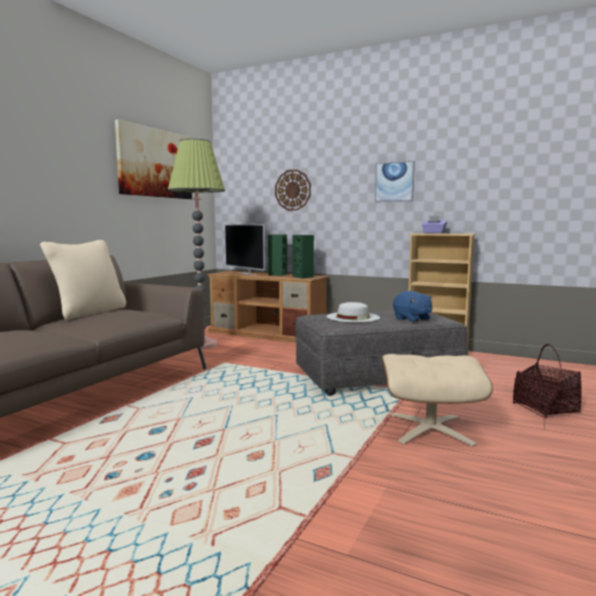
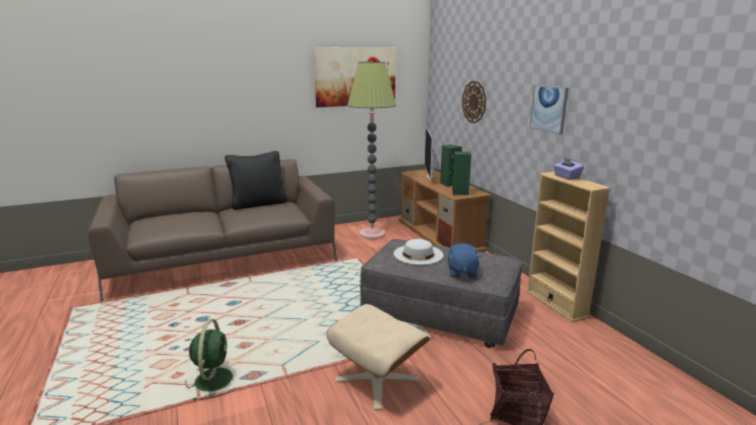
camera: 40 degrees right, 10 degrees up
(89, 312) = (258, 204): beige pillow -> black pillow
(284, 495) = (214, 378): none -> green fan

